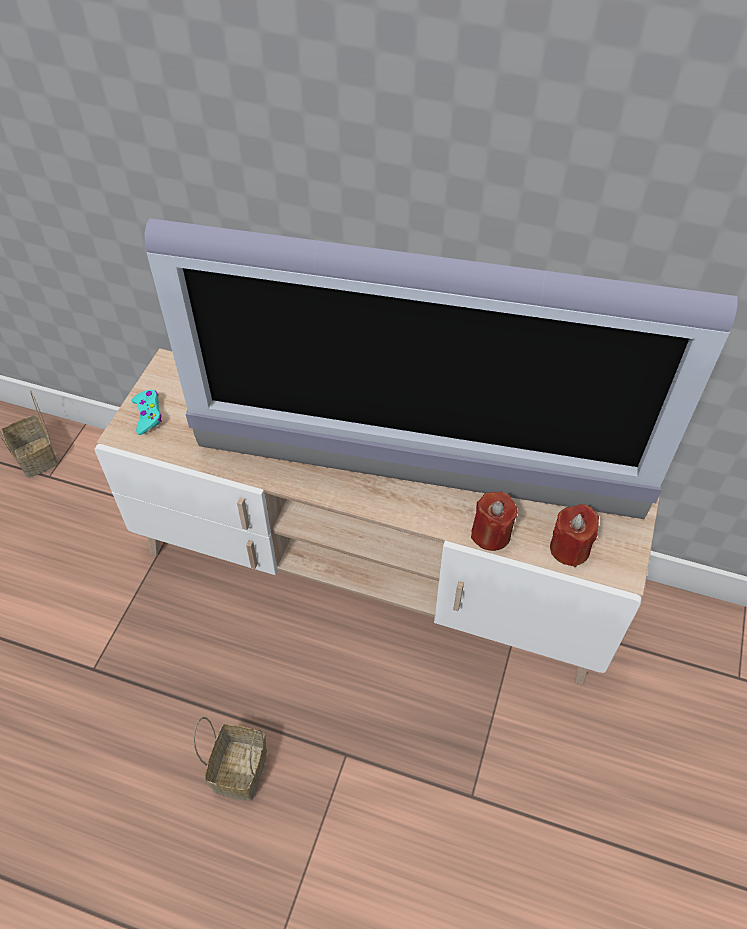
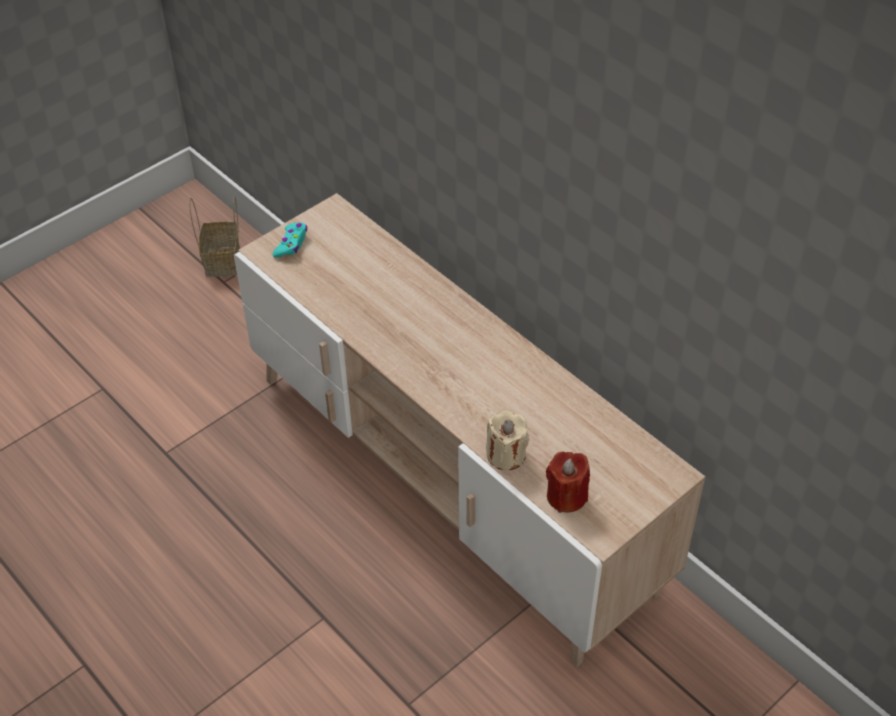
camera: 30 degrees right, 5 degrees down
(239, 768) = (231, 584): basket -> none
(414, 484) = (470, 388): television -> none
(491, 534) = (506, 455): red candle -> beige candle

